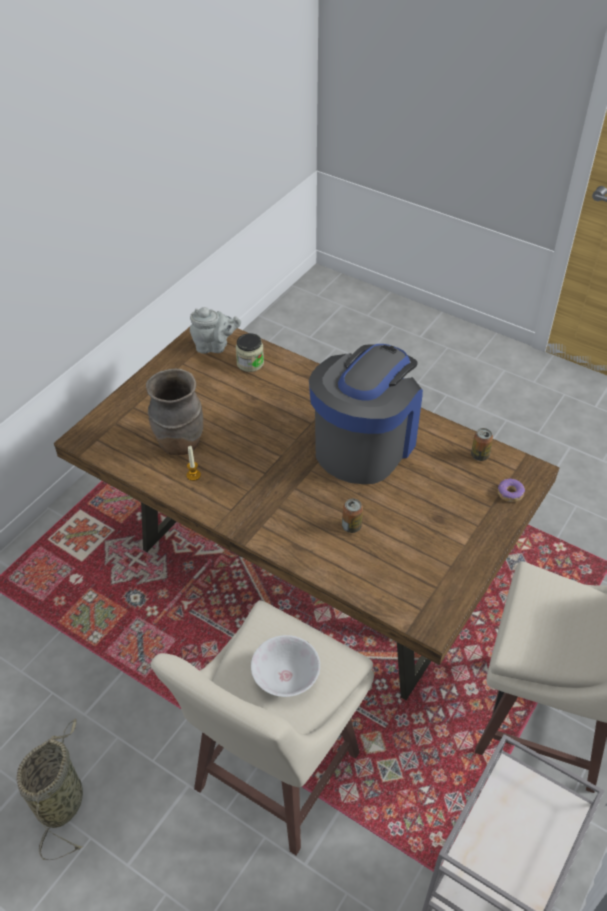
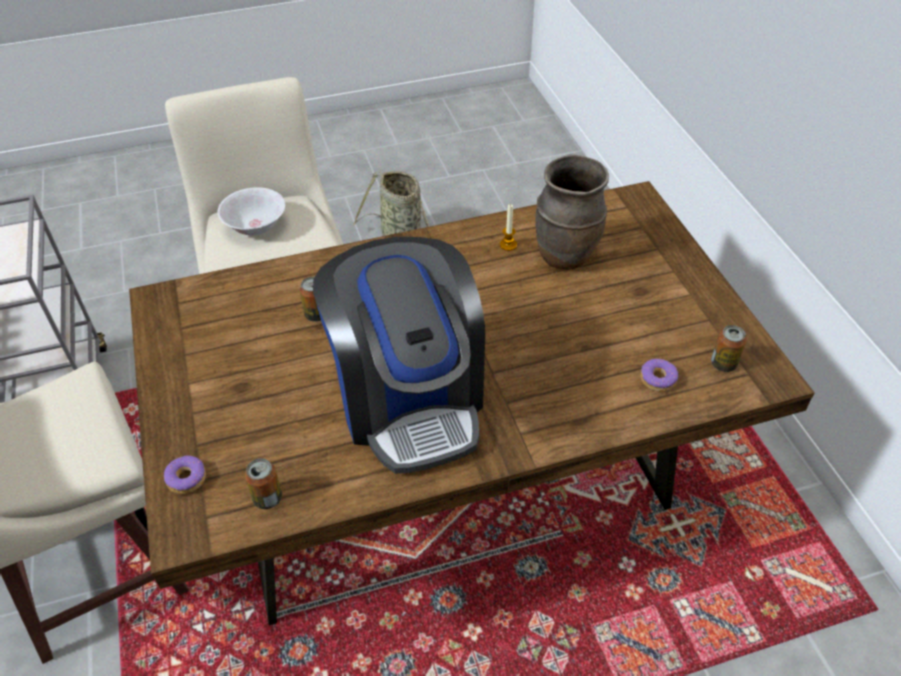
camera: 130 degrees right, 0 degrees up
(214, 346) = (723, 364): grey teapot -> can
(250, 363) = (658, 379): jar -> donut

